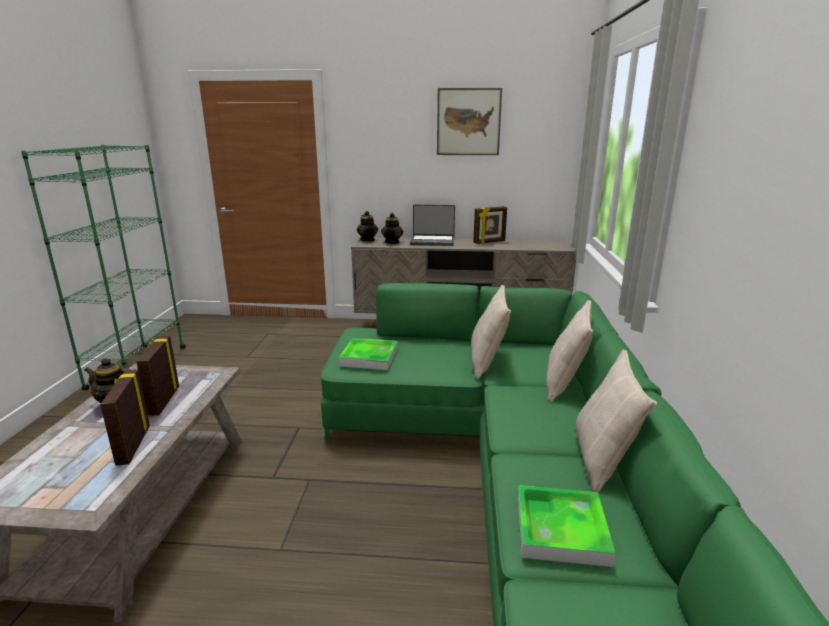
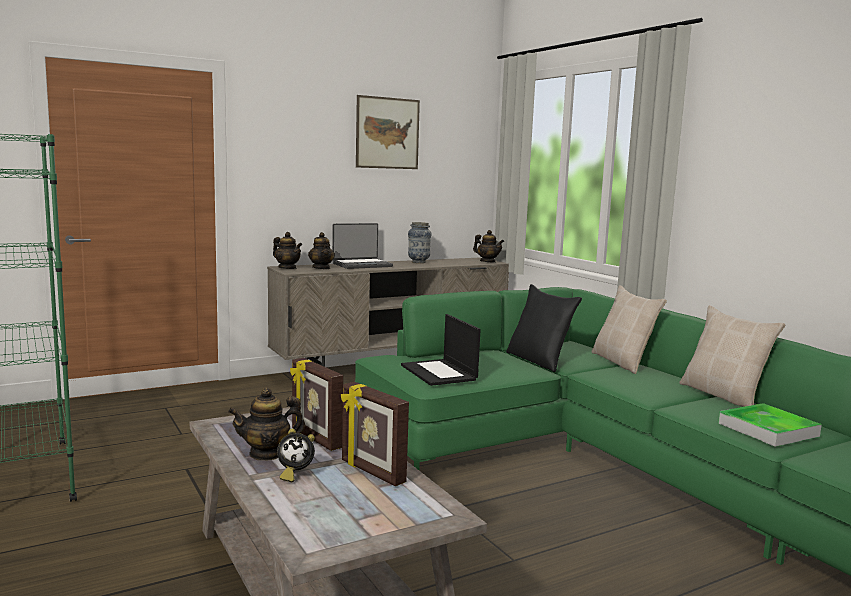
camera: 35 degrees left, 10 degrees down
(93, 430) = (294, 474): none -> alarm clock
(369, 357) = (439, 373): tray -> laptop
(487, 362) = (539, 361): beige pillow -> black pillow
(489, 242) = (418, 262): picture frame -> vase
(558, 247) = (487, 262): none -> teapot

